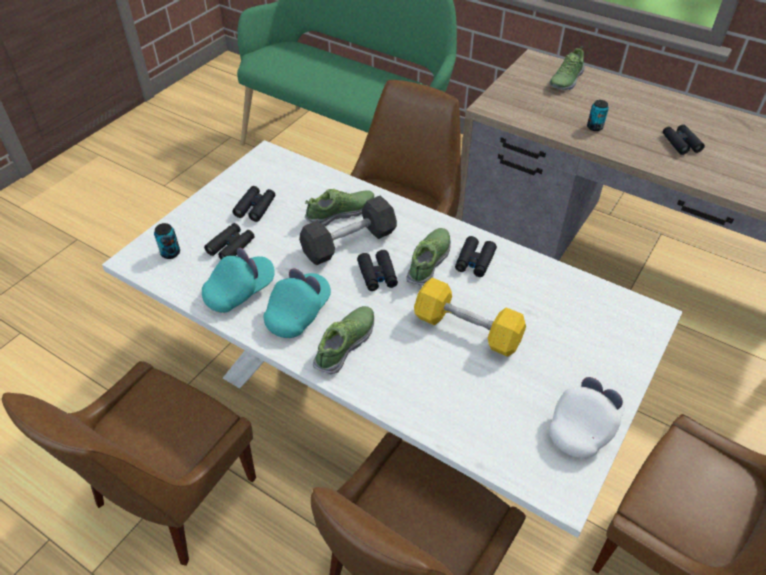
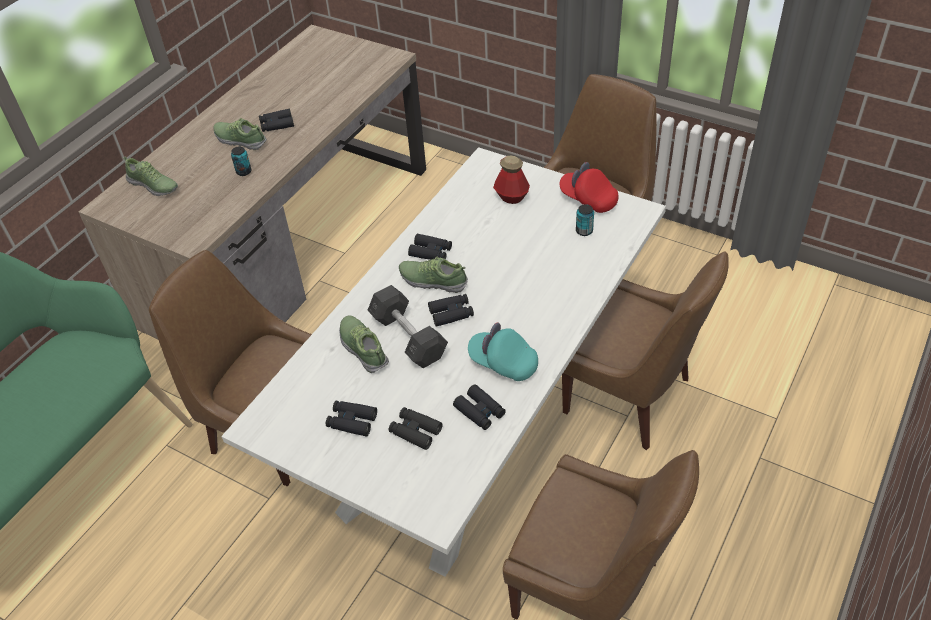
camera: 90 degrees left, 0 degrees up
(170, 253) = (427, 484): can -> can (584, 231)
(240, 292) = (480, 411): turquoise cap -> black binoculars
(345, 344) = (535, 327): shoe -> shoe (240, 140)
(467, 329) = (509, 255): yellow dumbbell -> none
(579, 339) = (511, 197): none -> bottle
(584, 425) = (588, 199): white cap -> red cap

